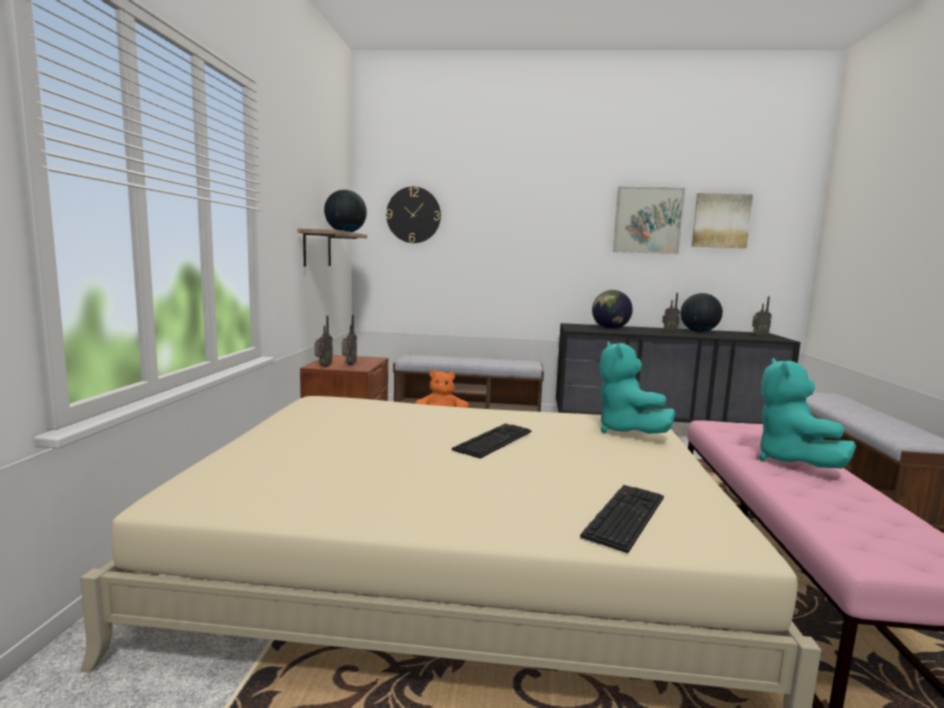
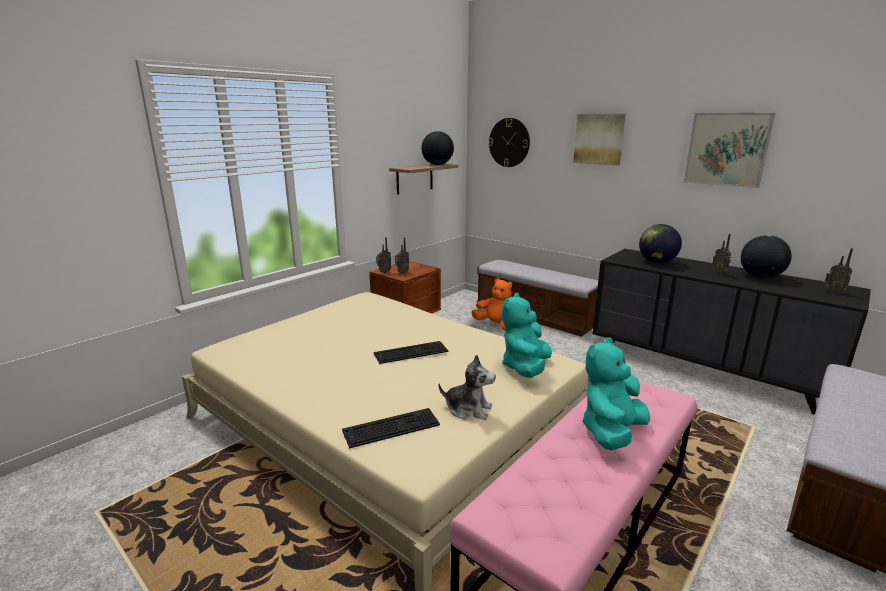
camera: 35 degrees right, 10 degrees up
(656, 476) = (468, 409): none -> plush toy
(720, 221) = (820, 150): picture -> picture (599, 139)

